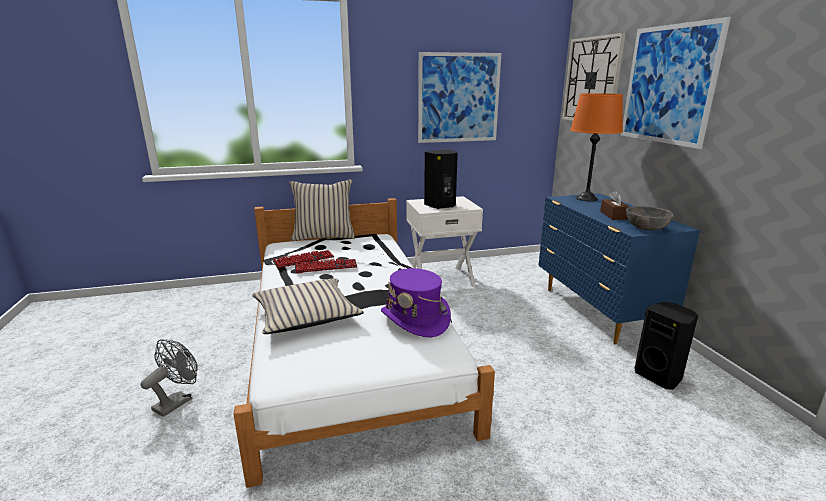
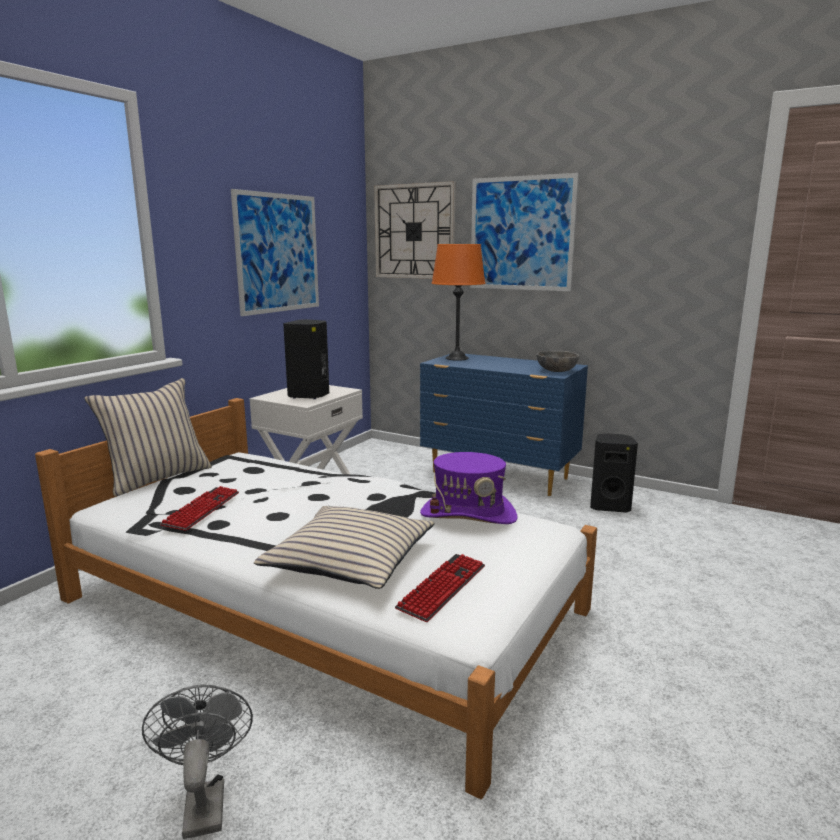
camera: 45 degrees left, 5 degrees down
(326, 267) = (256, 506): keyboard -> keyboard (442, 587)
(613, 215) = (512, 367): brown tissue box -> none

